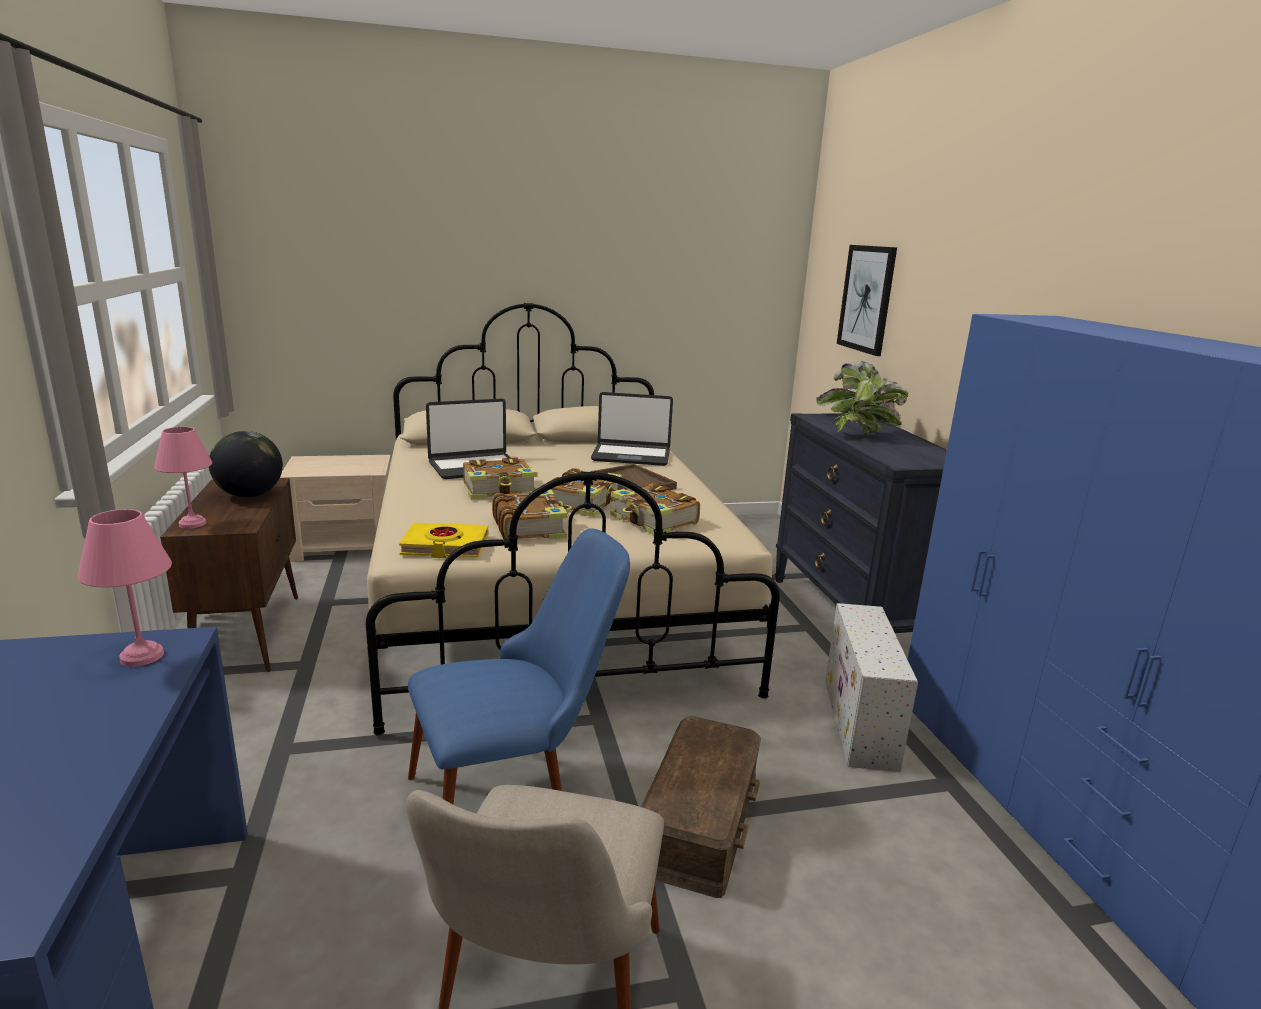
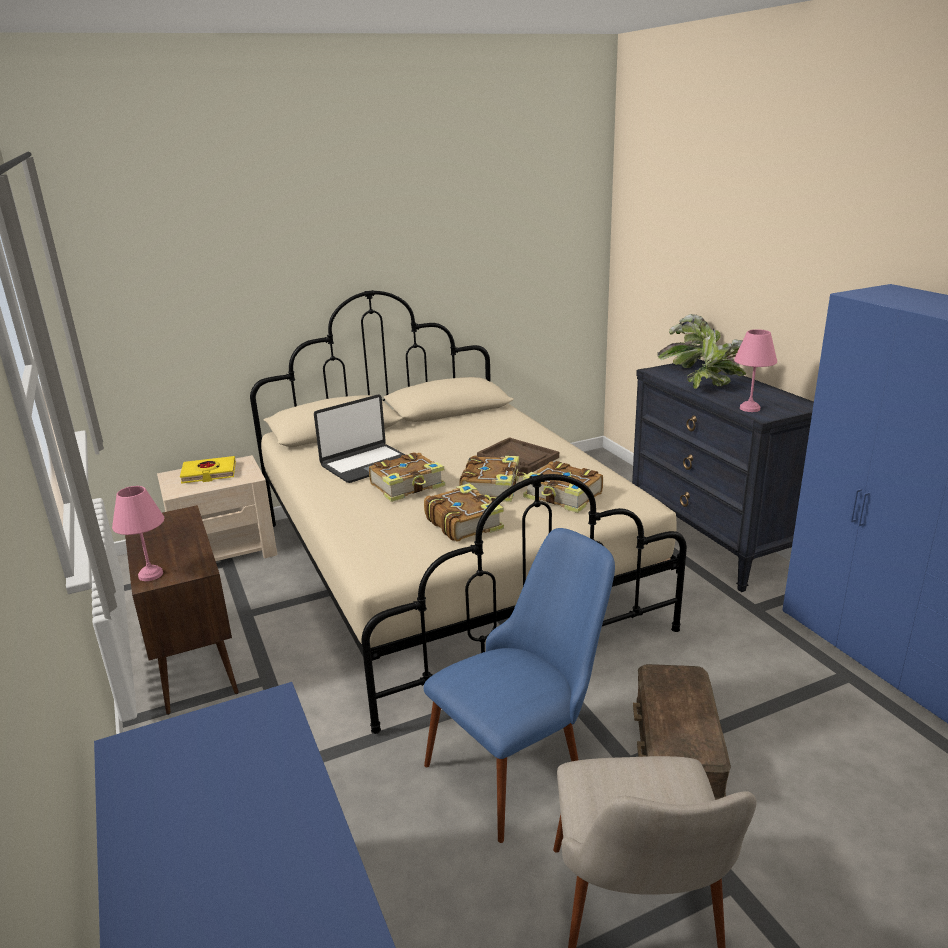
camera: 10 degrees left, 5 degrees up
(141, 656) = (254, 723): pink table lamp -> pink table lamp (748, 408)
(250, 495) = (177, 532): globe -> none
(445, 546) = (406, 557): yellow book -> yellow book (209, 473)
(631, 456) = (496, 426): laptop -> none
(860, 723) = (760, 638): white storage box -> none
(867, 299) = (685, 254): picture -> none

